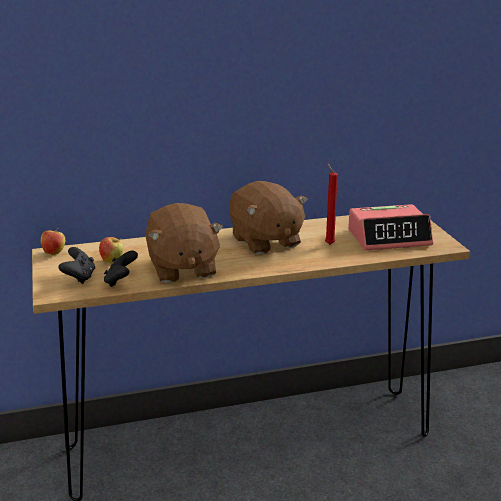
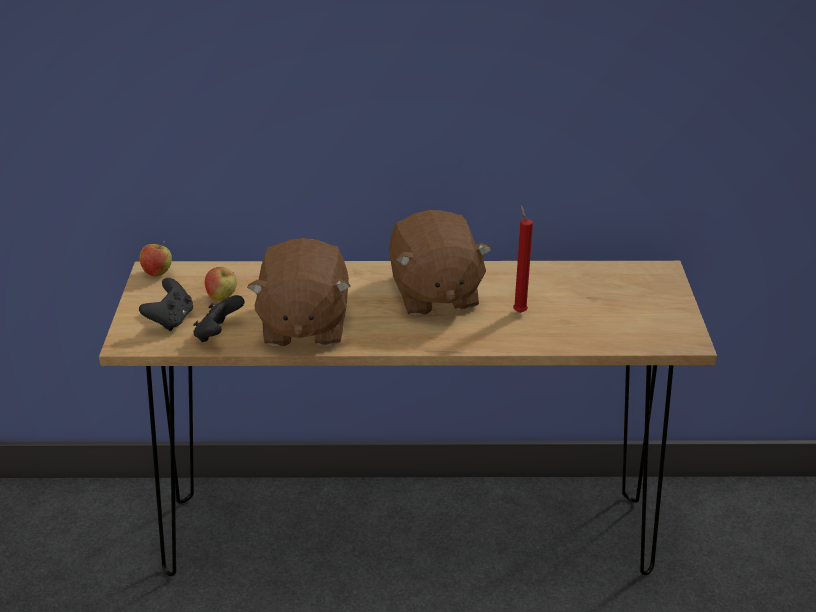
camera: 15 degrees right, 10 degrees up
(389, 237) = (611, 312): alarm clock -> none

